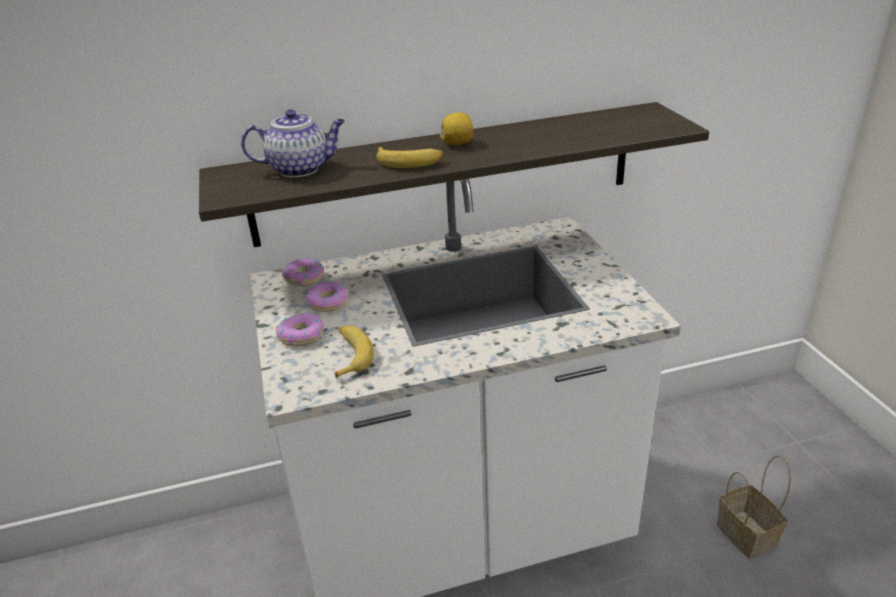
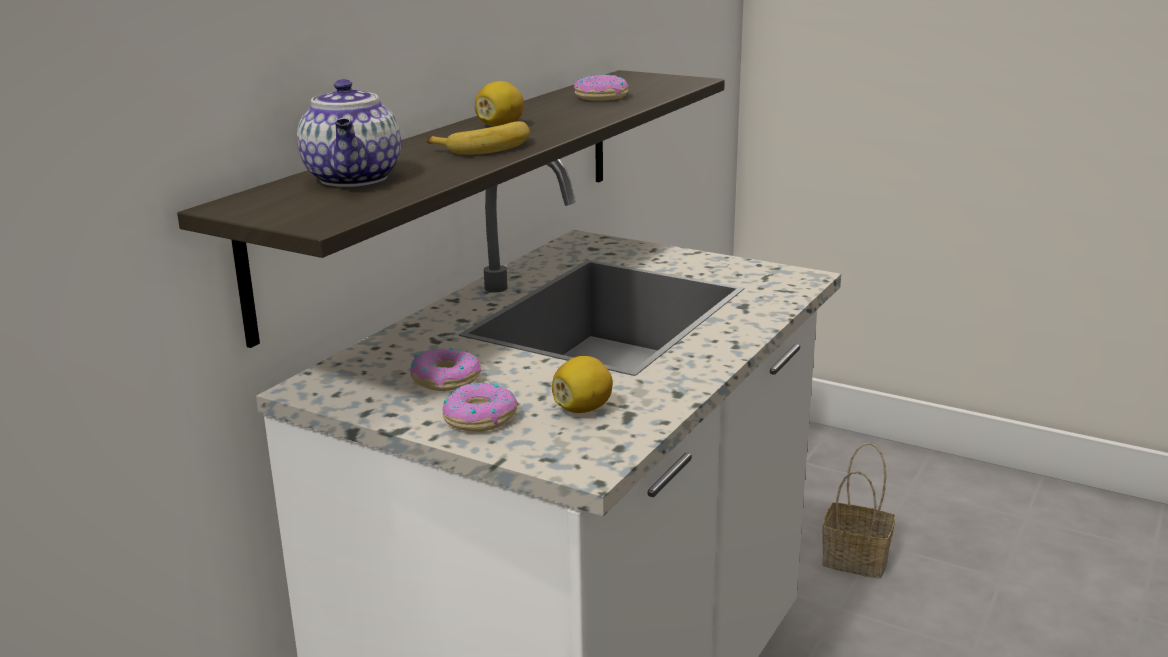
camera: 45 degrees left, 10 degrees down
(301, 169) = (354, 179): teapot -> teapot turned 135 degrees clockwise
(304, 278) = (356, 371): donut -> donut (601, 97)
(350, 355) = (583, 408): banana -> lemon

